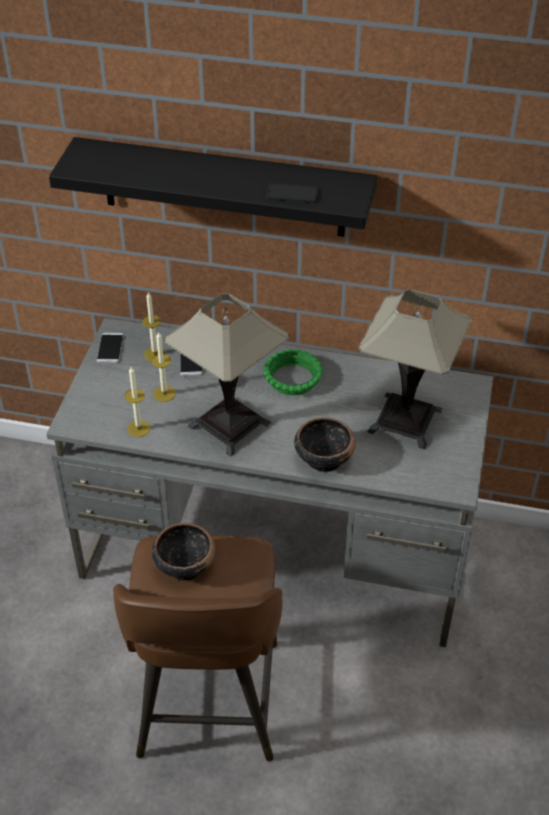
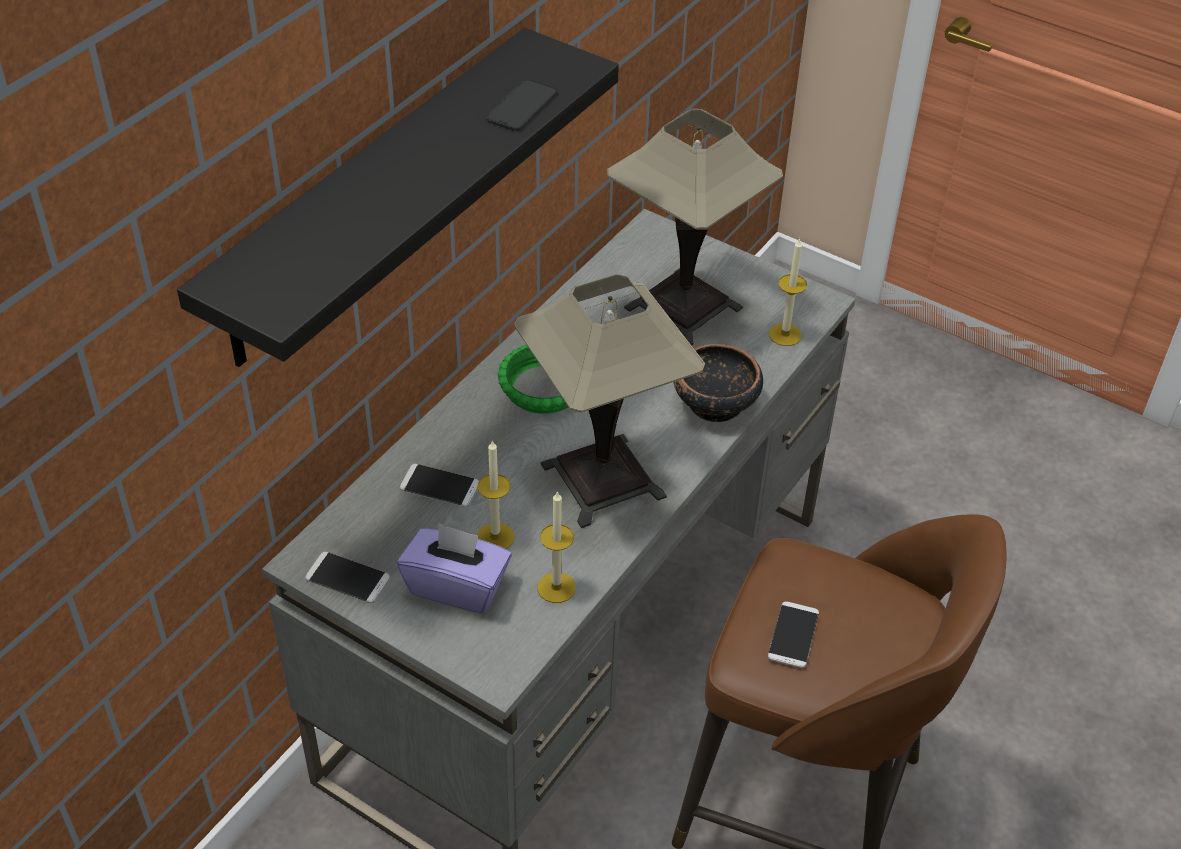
camera: 70 degrees left, 0 degrees up
(122, 389) = (457, 586): none -> purple tissue box
(154, 354) = (397, 525): candle -> candle (785, 335)
(184, 564) = (793, 635): bowl -> phone

